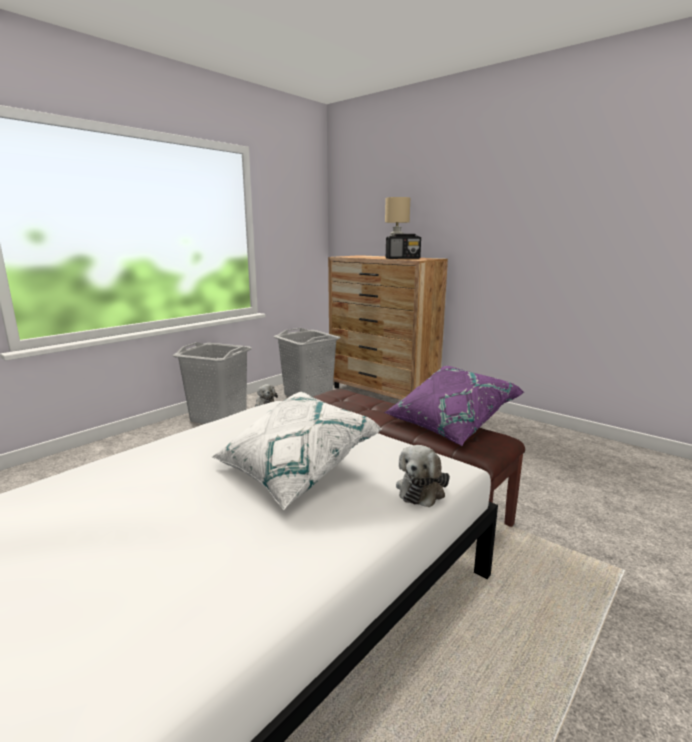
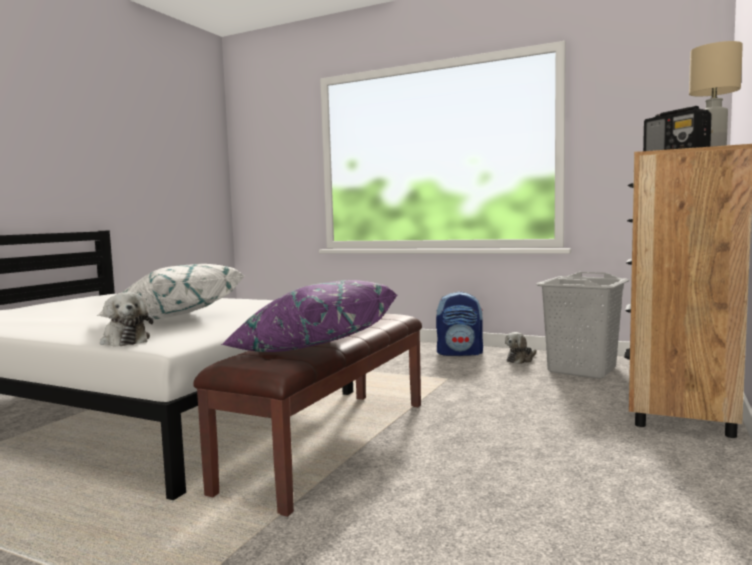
camera: 75 degrees right, 10 degrees down
(218, 417) = (460, 353): grey laundry basket -> backpack
(422, 489) = (125, 340): plush toy -> plush toy turned 135 degrees counterclockwise

